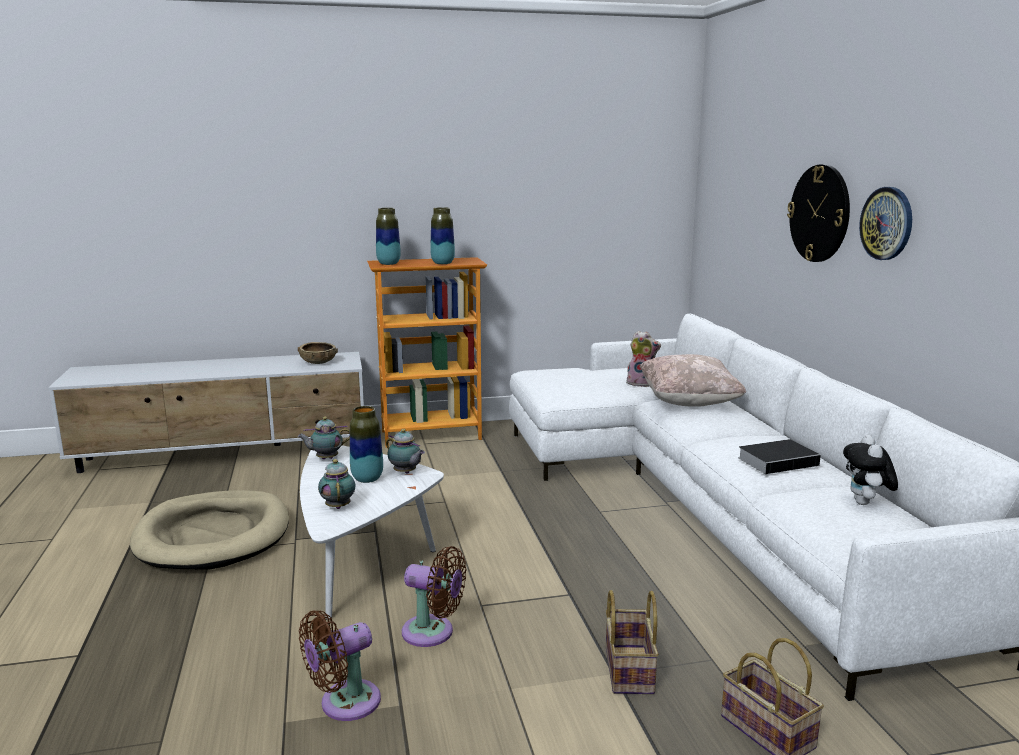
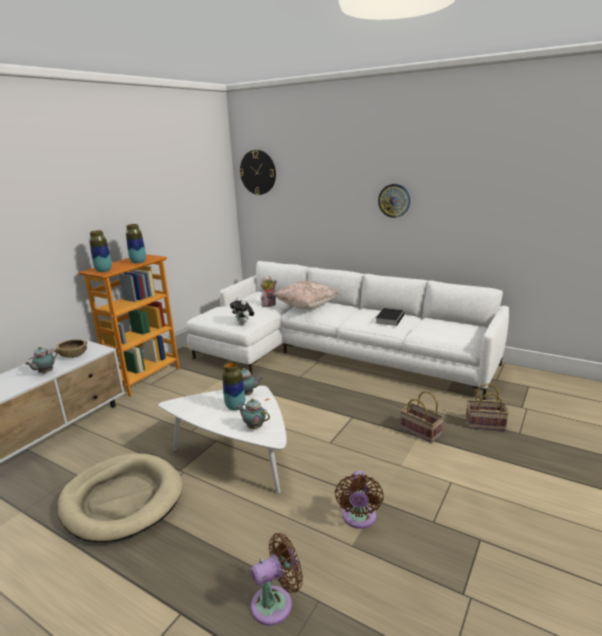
camera: 45 degrees left, 5 degrees up
(325, 458) = (186, 409): teapot -> teapot (45, 373)
(433, 633) = (334, 466): brown fan -> brown fan (276, 603)
(819, 213) = (346, 198): wall clock -> wall clock (258, 172)
(866, 503) = (442, 323): plush toy -> plush toy (243, 324)

